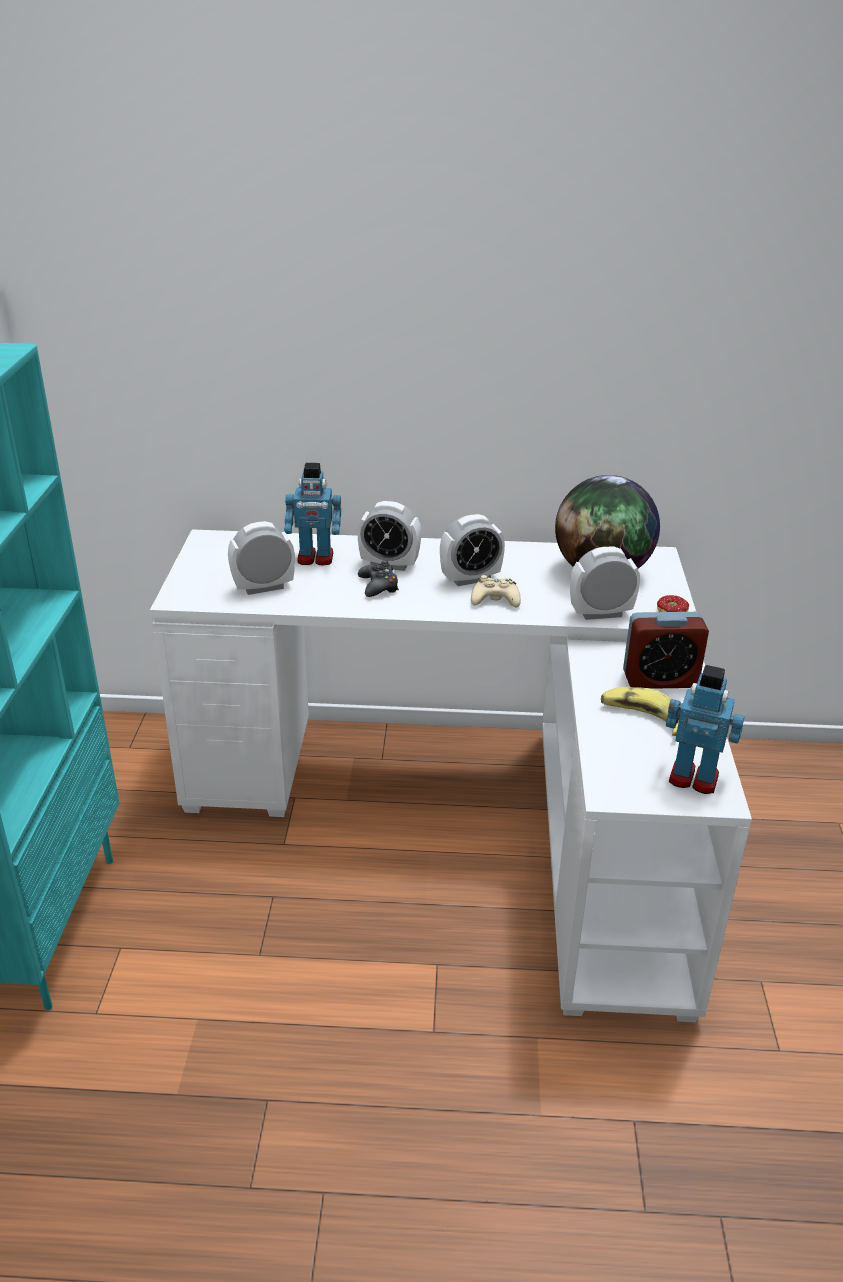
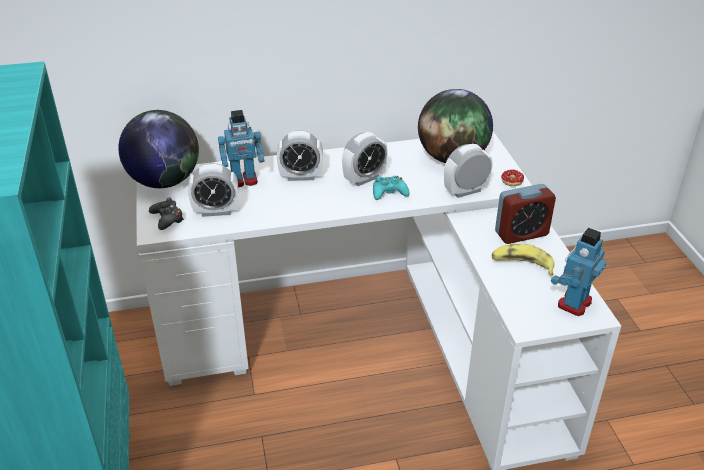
camera: 15 degrees left, 5 degrees up
(218, 545) = (164, 181): none -> globe
(263, 587) = (216, 211): alarm clock -> alarm clock turned 150 degrees counterclockwise
(378, 586) = (301, 196): black game controller -> black game controller (167, 218)
(495, 600) = (389, 192): beige game controller -> turquoise game controller
(693, 777) = (573, 303): toy robot -> toy robot turned 60 degrees counterclockwise

